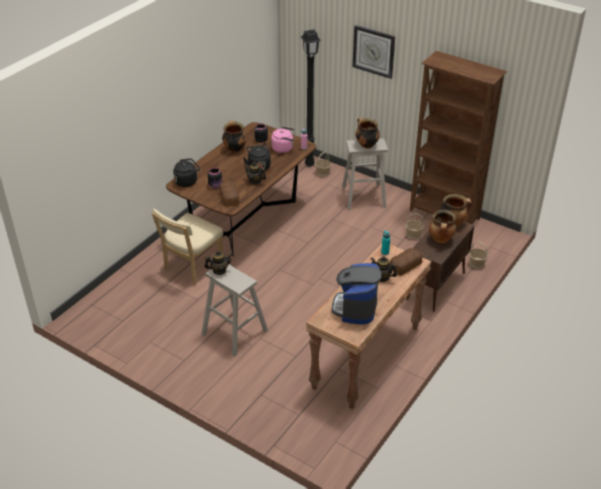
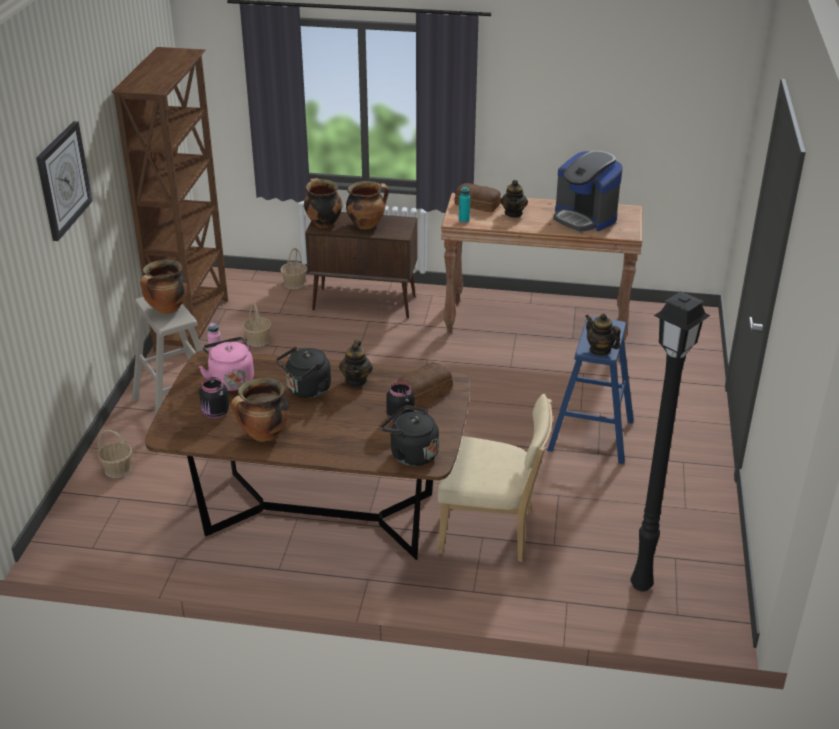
camera: 115 degrees left, 5 degrees down
(234, 332) = (591, 435): beige stool -> blue stool
(308, 164) = (93, 494): black floor lamp -> black floor lamp (641, 586)
(355, 308) = (584, 218): coffee machine -> coffee machine turned 60 degrees clockwise

